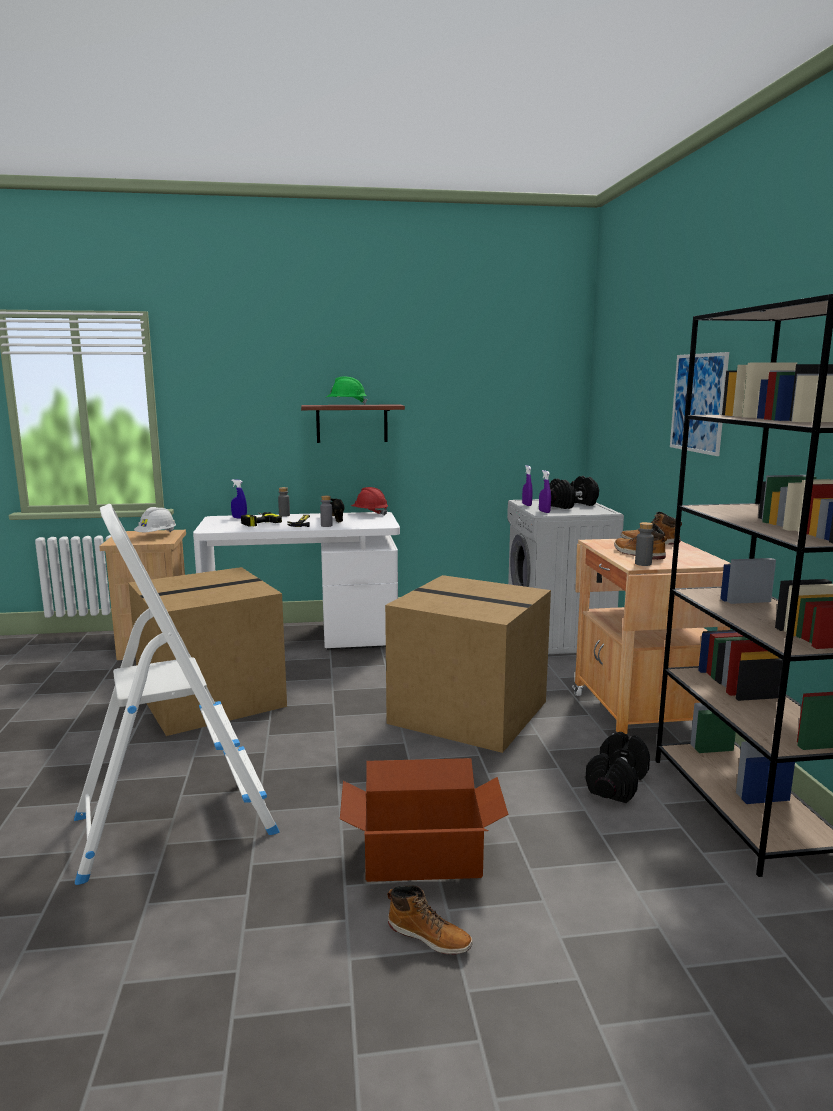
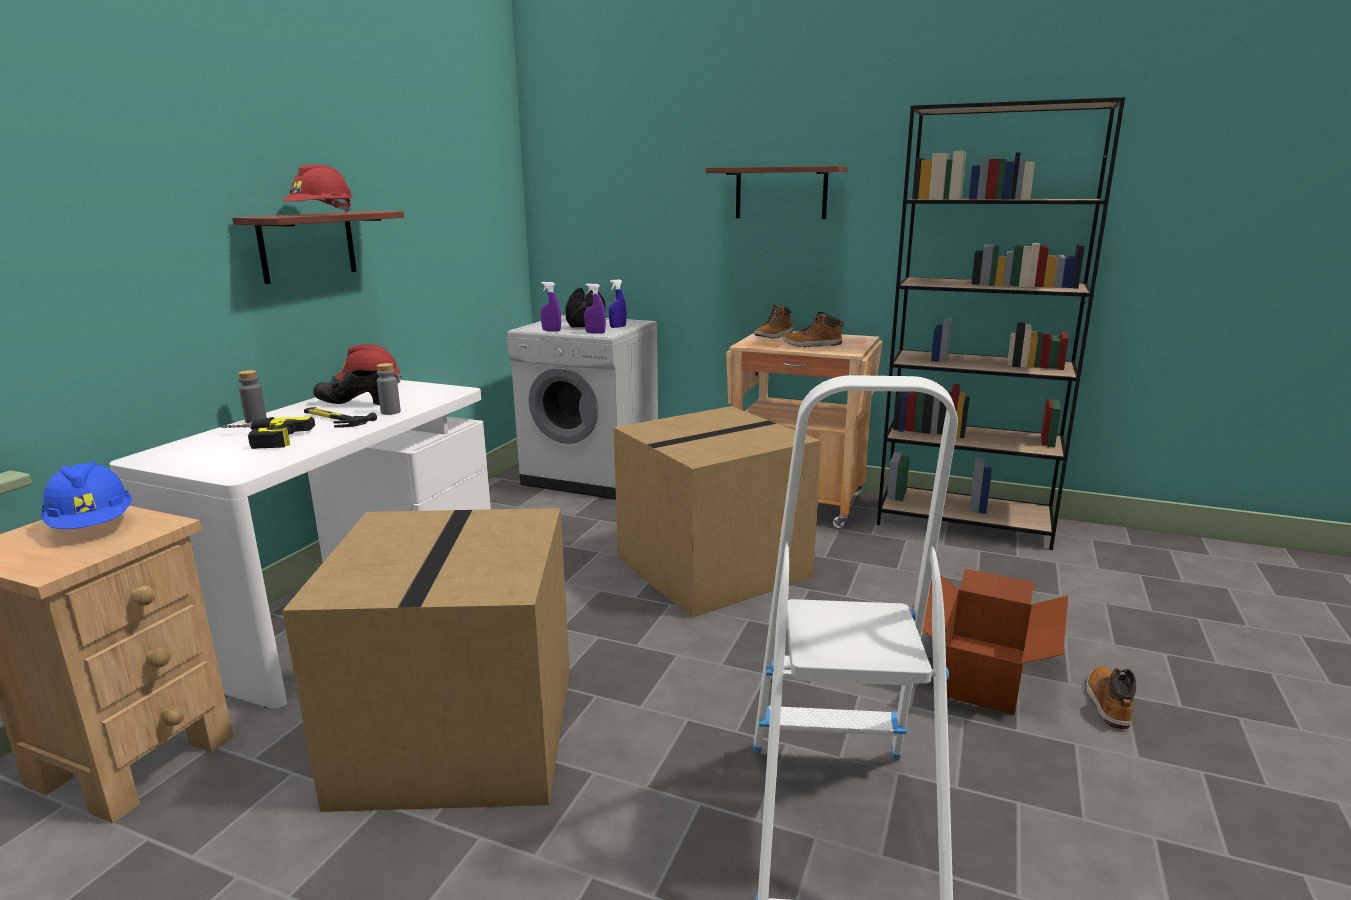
camera: 60 degrees left, 5 degrees up
(156, 536) = (93, 526): white hard hat -> blue hard hat
(239, 518) = (196, 445): blue spray bottle -> blue spray bottle (618, 327)
(346, 405) = (321, 214): green hard hat -> red hard hat
(429, 936) = (1107, 703): boot -> boot turned 45 degrees counterclockwise
(616, 783) = (902, 549): black dumbbell -> none
(643, 564) = (846, 350): grey bottle -> none
(698, 403) = (781, 193): picture -> shelf

